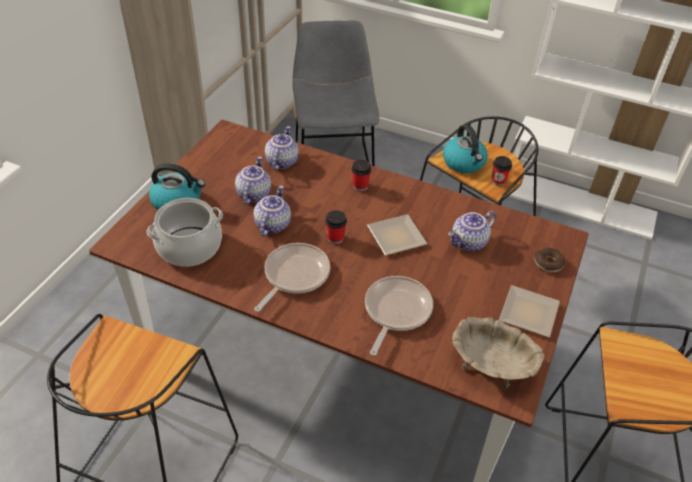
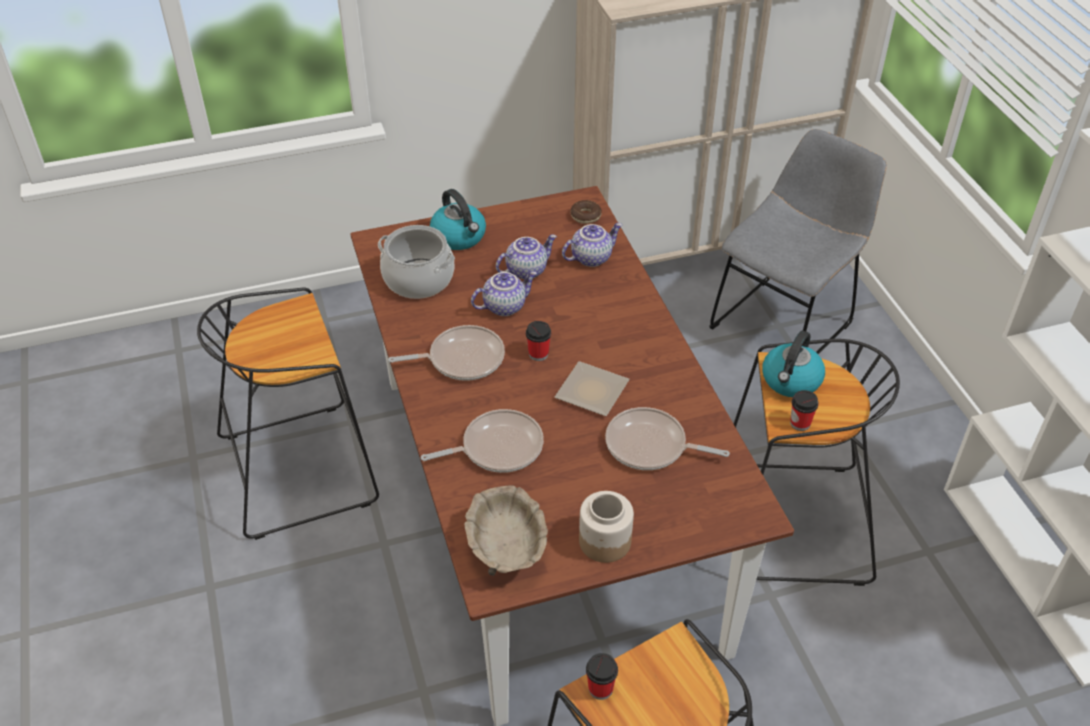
camera: 50 degrees right, 0 degrees up
(360, 186) = (628, 326): cup -> cup (600, 688)
(469, 243) = (650, 446): teapot -> frying pan
(526, 314) = (604, 541): plate -> jar
(548, 263) = (699, 521): donut -> donut (585, 216)

